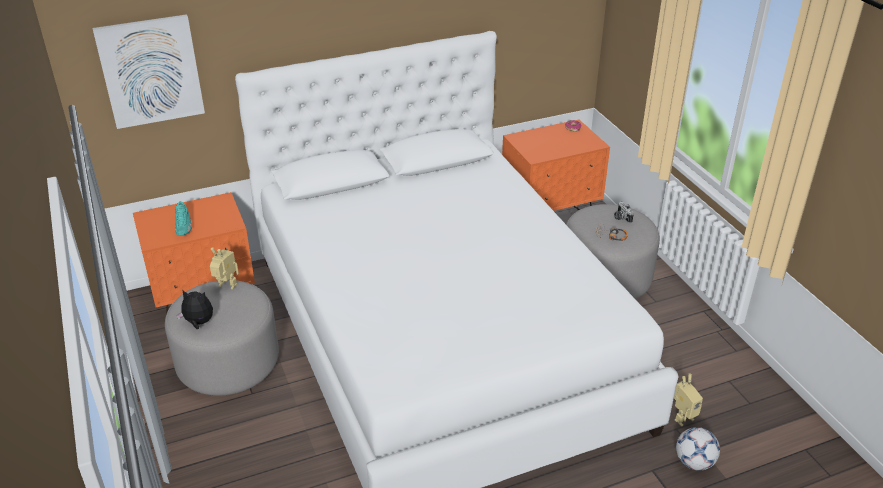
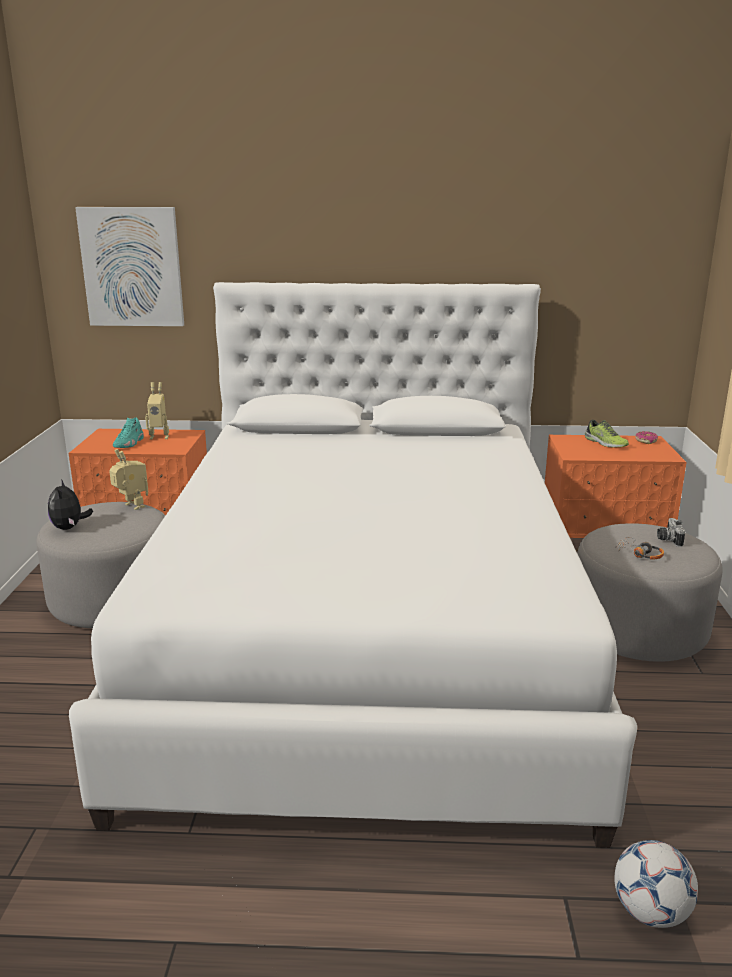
camera: 25 degrees right, 15 degrees down
(198, 323) = (69, 528): plush toy -> plush toy turned 135 degrees counterclockwise
(547, 137) = (605, 443): none -> shoe
(682, 417) = (663, 835): toy robot -> toy robot (160, 436)

